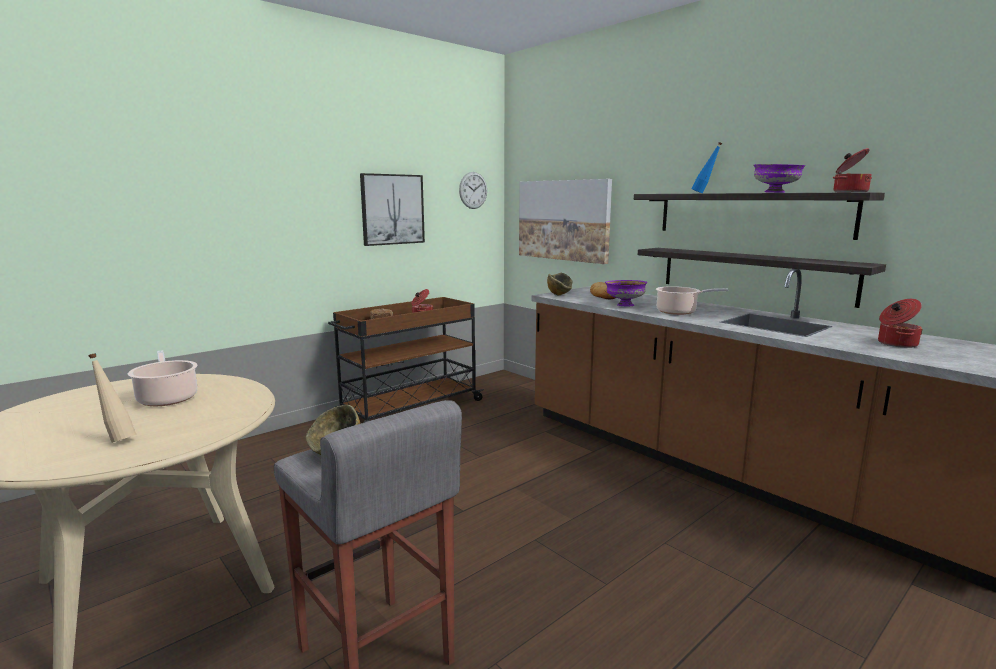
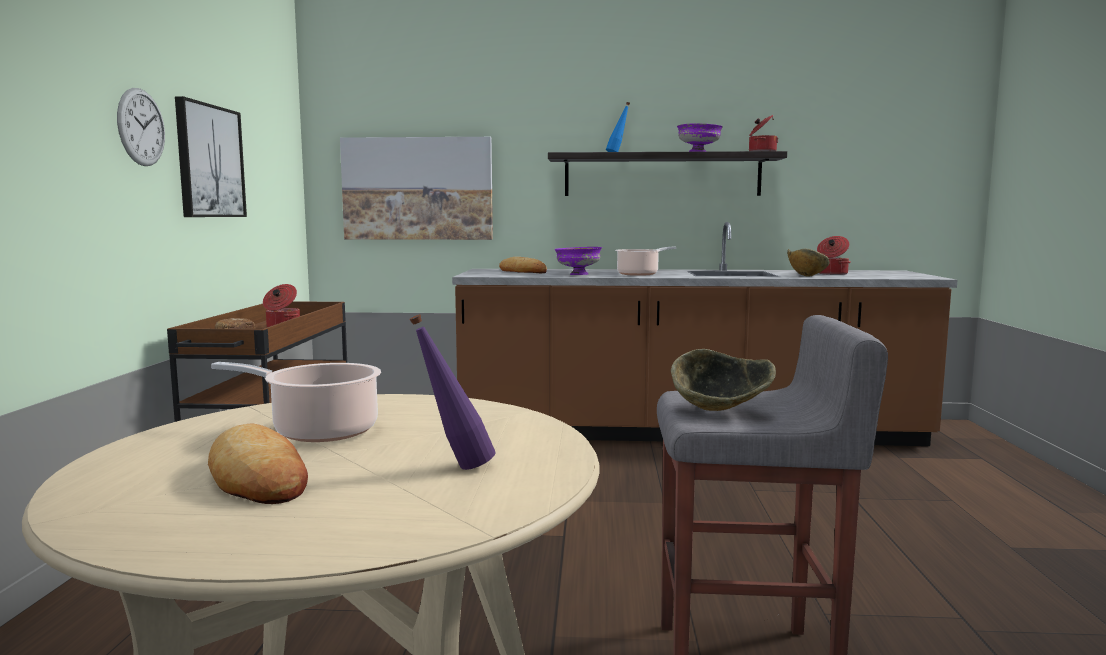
camera: 45 degrees left, 5 degrees down
(80, 415) = (258, 477): none -> bread
(117, 439) = (455, 468): beige bottle -> purple bottle
(473, 190) = (279, 145): wall clock -> wall clock (141, 127)
(560, 294) = (480, 274): bowl -> bowl (805, 276)
(753, 274) = (670, 235): shelf -> none

